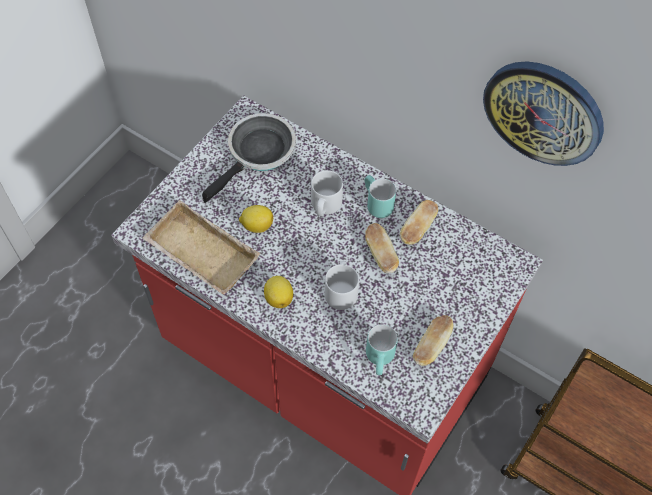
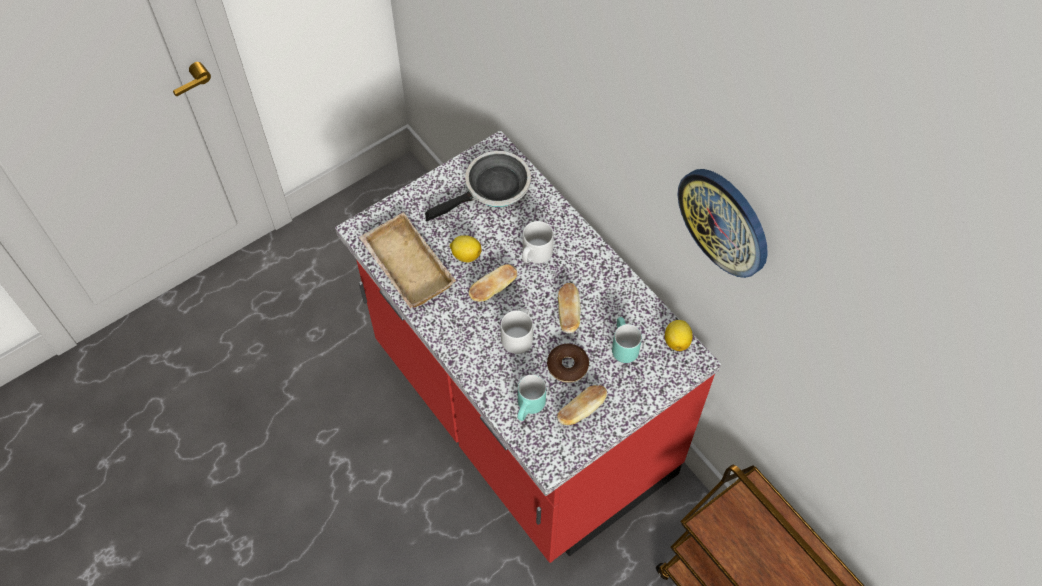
camera: 20 degrees right, 0 degrees up
(279, 297) = (460, 325): lemon -> lemon (677, 341)
(375, 204) = (582, 266): turquoise mug -> turquoise mug (621, 347)
(400, 306) = (567, 366): none -> donut
(418, 228) = (613, 300): bread -> bread (493, 289)

